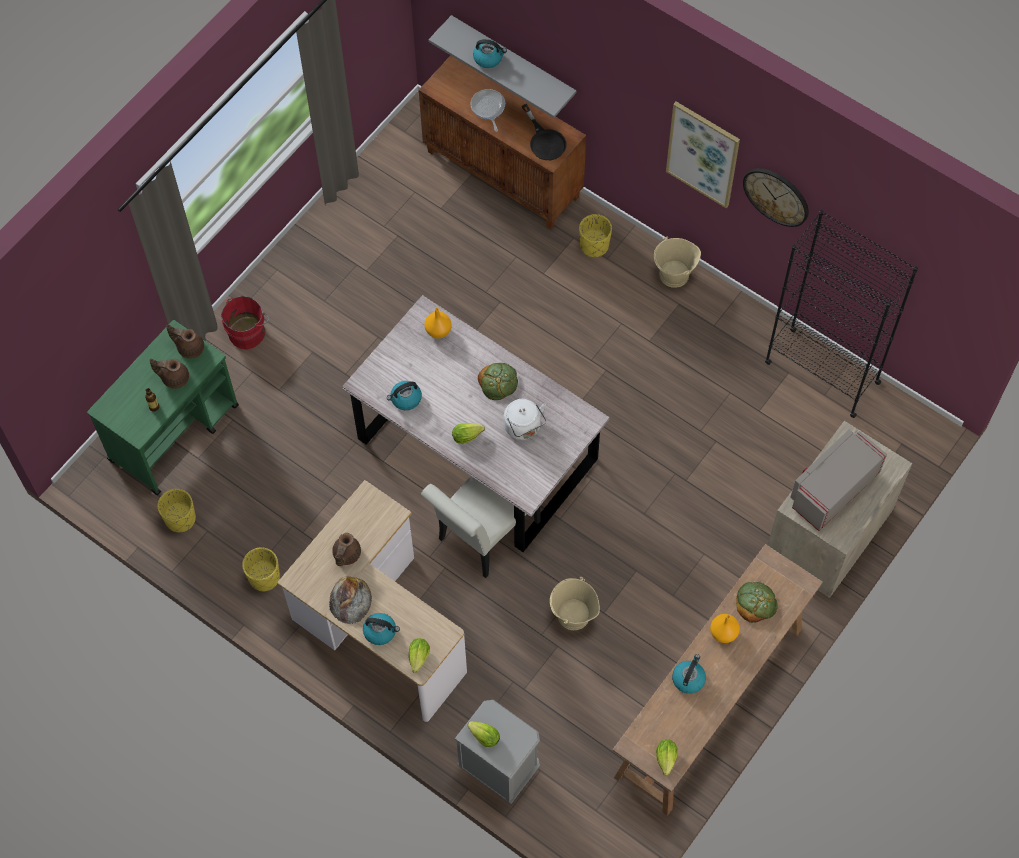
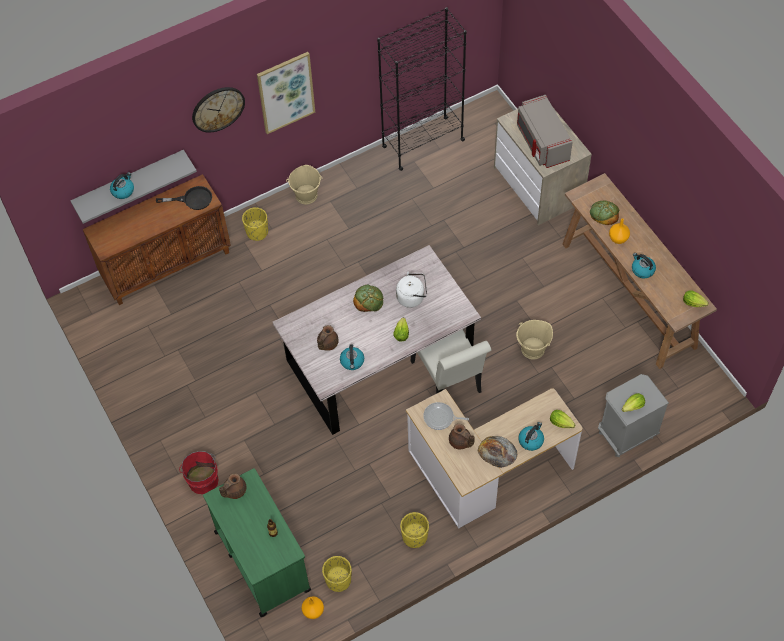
camera: 65 degrees left, 5 degrees down
(174, 378) = (255, 510): brown teapot -> brown teapot (327, 344)
(438, 330) = (307, 321): orange vase -> orange vase (313, 611)
(488, 108) = (144, 223): frying pan -> frying pan (440, 418)
(776, 196) = (342, 65): wall clock -> wall clock (218, 109)

